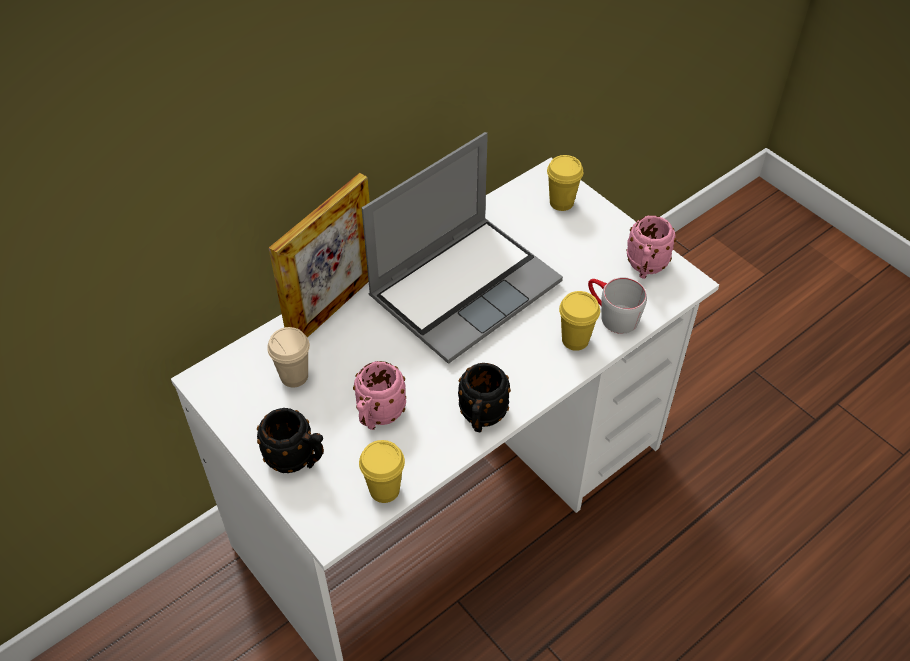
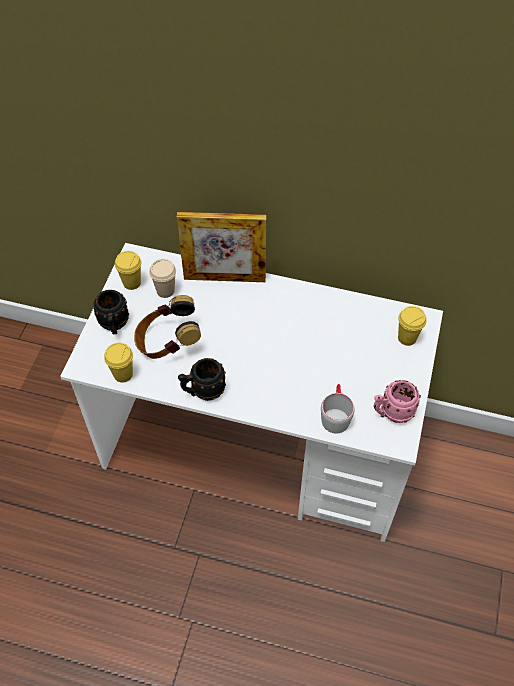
camera: 55 degrees right, 5 degrees up
(378, 416) = (167, 343): pink mug -> headphones
(465, 288) = (292, 329): laptop -> none
(575, 340) = (298, 406): yellow cup -> yellow cup (132, 283)

